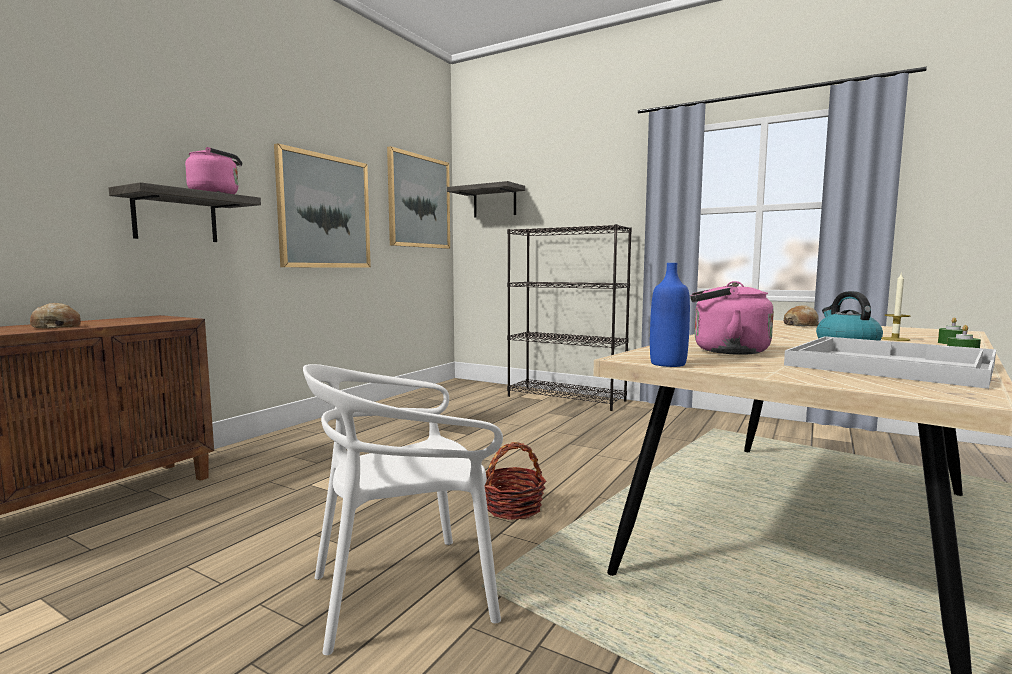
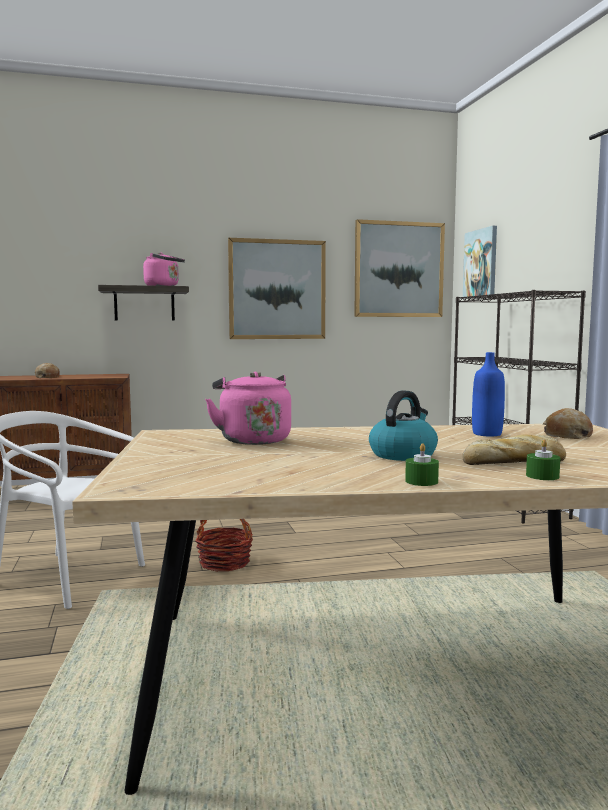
camera: 45 degrees right, 0 degrees up
(494, 202) = (481, 263): shelf -> picture
(668, 364) = (148, 439): blue bottle -> blue bottle (487, 434)
(888, 364) = (272, 469): white tray -> none
(895, 339) = (516, 462): candle -> bread

